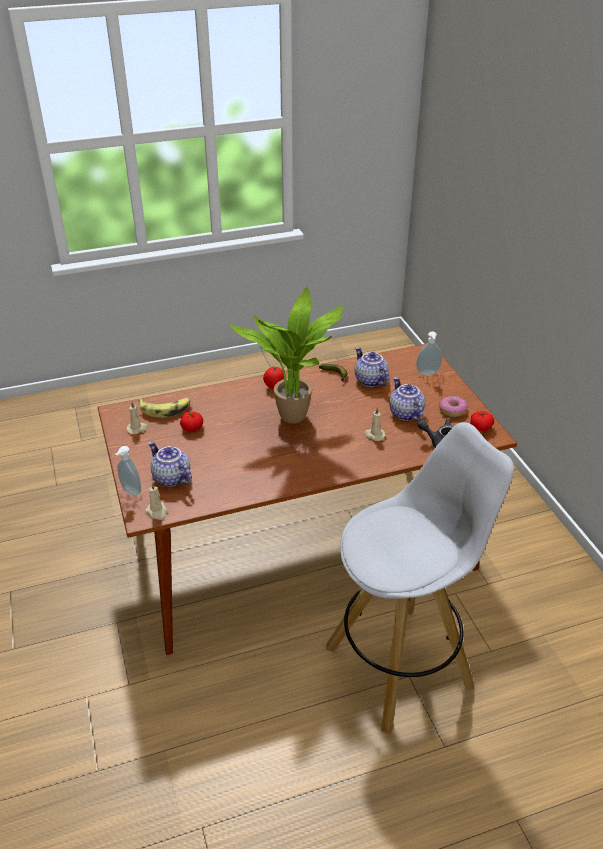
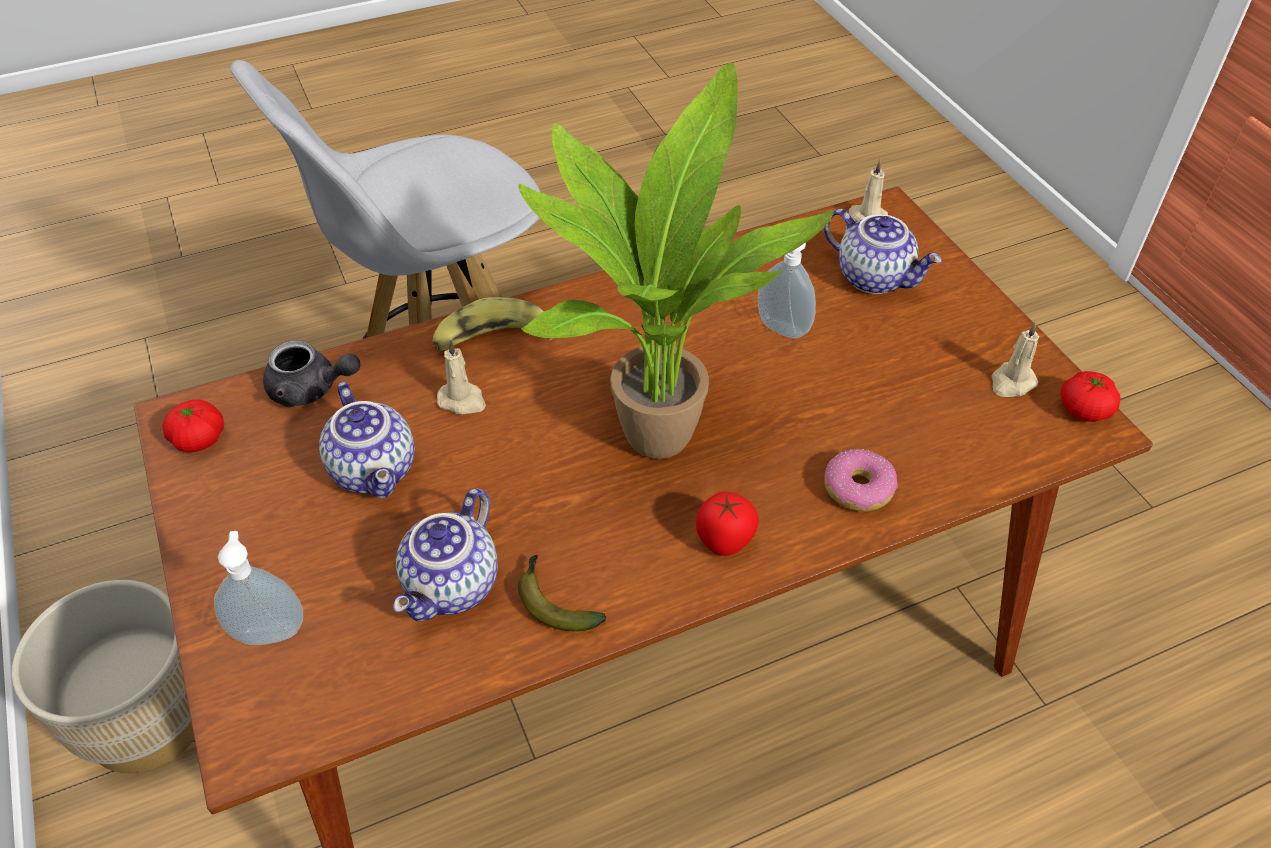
camera: 175 degrees right, 10 degrees up
(130, 492) = (936, 248): soap dispenser -> soap dispenser (784, 327)
(165, 409) = (979, 442): banana -> banana (491, 339)
(192, 428) = (888, 393): tomato -> tomato (1084, 410)
(369, 380) = (453, 587): teapot -> teapot turned 60 degrees clockwise
(452, 410) = (249, 488): donut -> donut (858, 489)
(518, 532) = (148, 718): none -> beige planter

